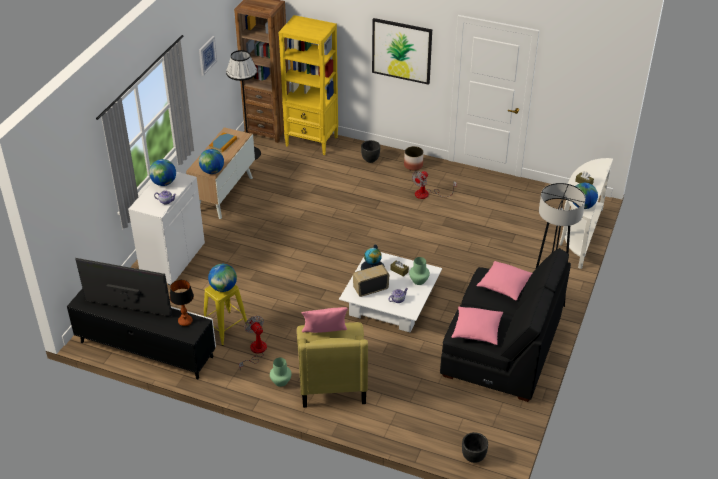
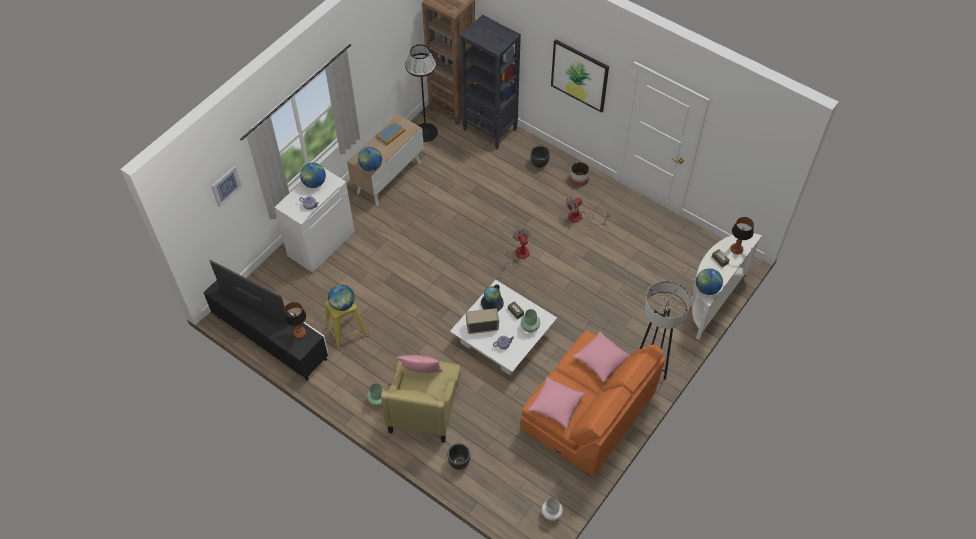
camera: 15 degrees right, 15 degrees up
(207, 55) = (385, 49): picture -> picture (226, 185)
(255, 351) = (365, 363): fan -> fan (519, 256)
(312, 142) = (490, 130): yellow bookcase -> black bookcase
(473, 457) = (521, 522): black planter -> black planter (459, 462)
(501, 349) = (587, 413): black sofa -> orange sofa
(501, 443) = (551, 514): none -> white vase
(595, 172) = (736, 249): none -> table lamp

